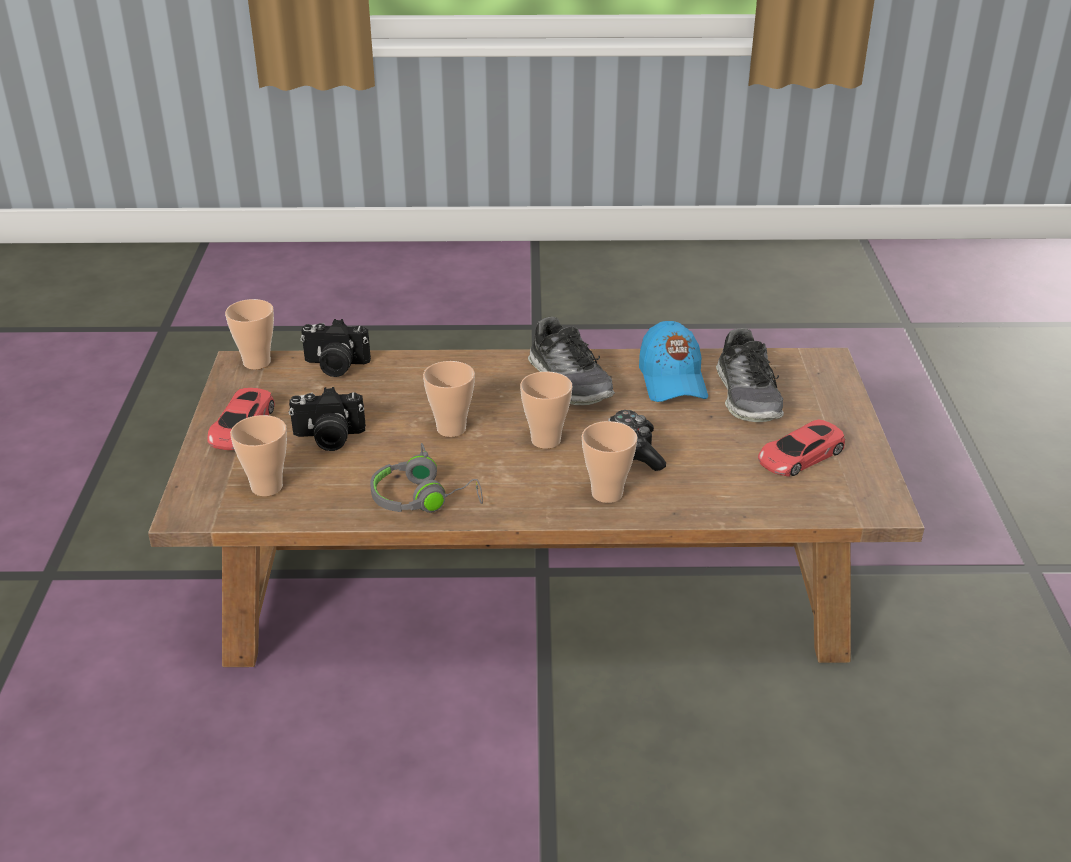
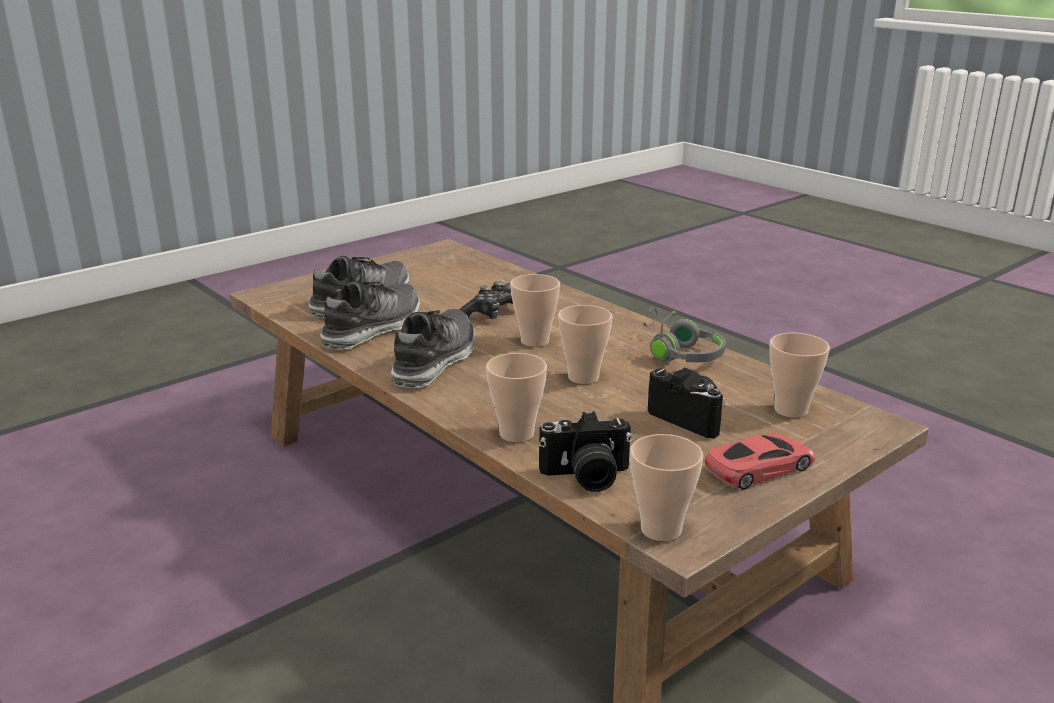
camera: 130 degrees left, 10 degrees down
(335, 366) = (586, 477): camera -> camera turned 120 degrees clockwise
(607, 493) = (561, 306): cup -> cup (516, 434)
(672, 380) = (373, 329): blue cap -> shoe
(800, 456) = (421, 273): red toy car -> none

